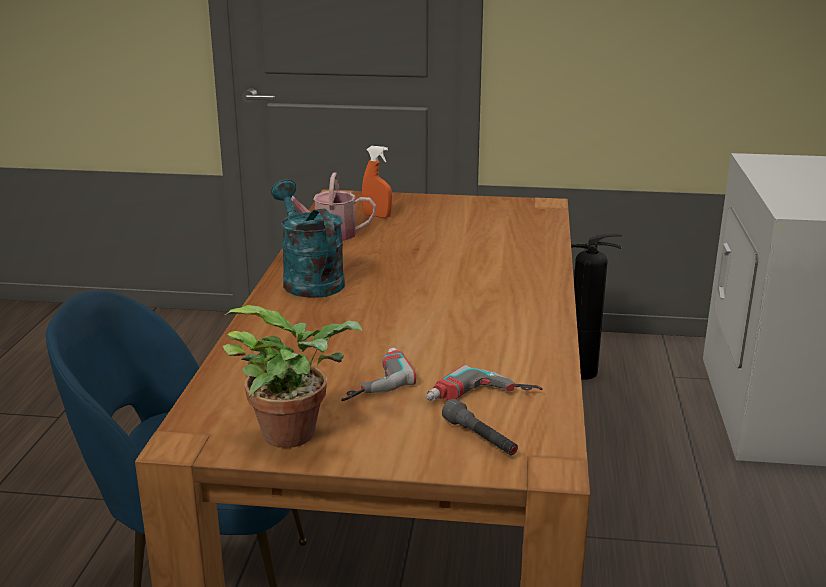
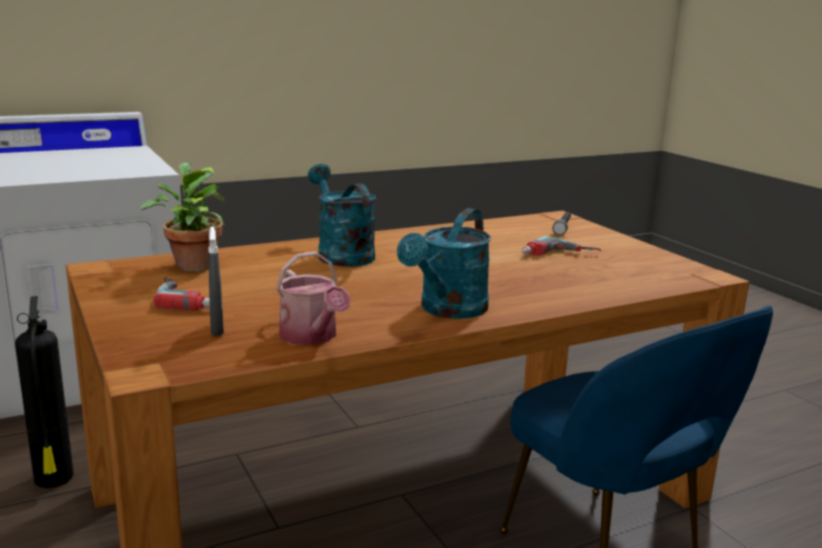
camera: 125 degrees left, 5 degrees down
(296, 433) = (643, 257): potted plant -> potted plant (192, 264)
(377, 216) = (217, 329): orange spray bottle -> grey spray bottle
(482, 400) = (527, 233): power drill -> power drill (189, 298)
(502, 279) = (341, 253): none -> turquoise watering can

